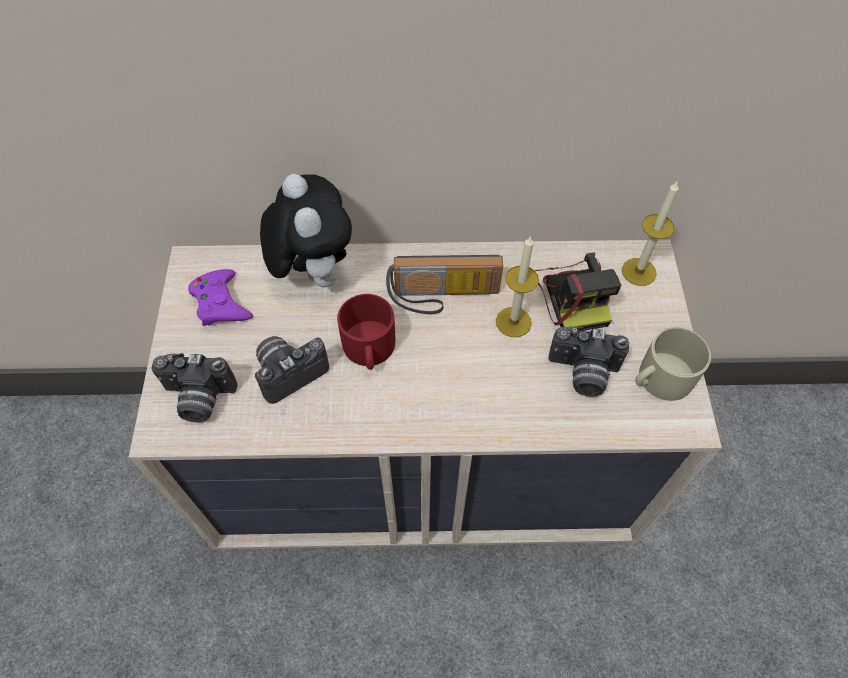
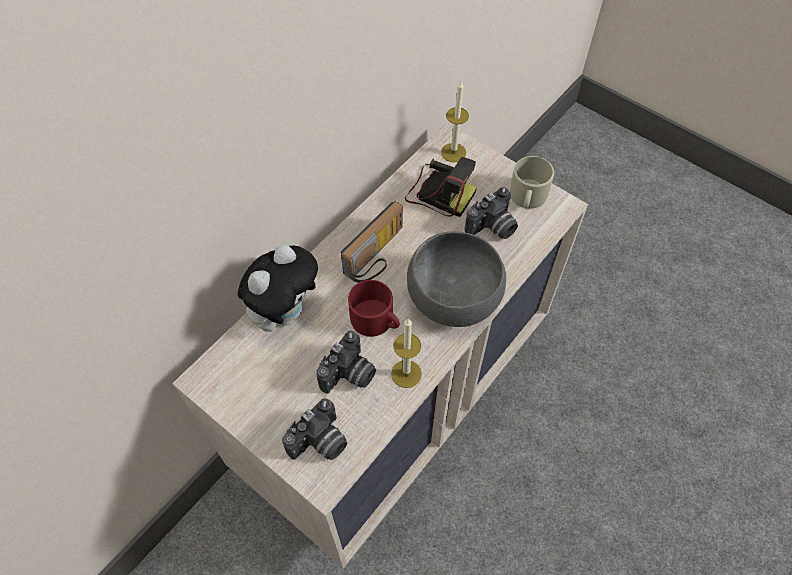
camera: 50 degrees left, 0 degrees up
(221, 303) = (255, 382): purple game controller -> none
(289, 371) = (349, 376): camera -> camera turned 150 degrees counterclockwise
(312, 271) = (285, 312): plush toy -> plush toy turned 105 degrees clockwise
(459, 397) = (453, 298): none -> grey bowl
(513, 322) = (428, 234): candle -> candle (406, 373)

